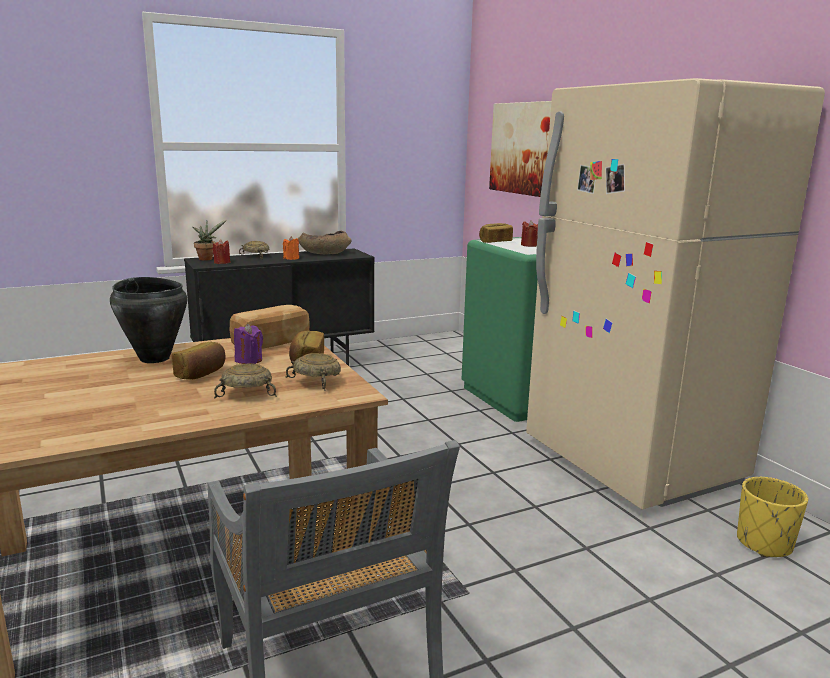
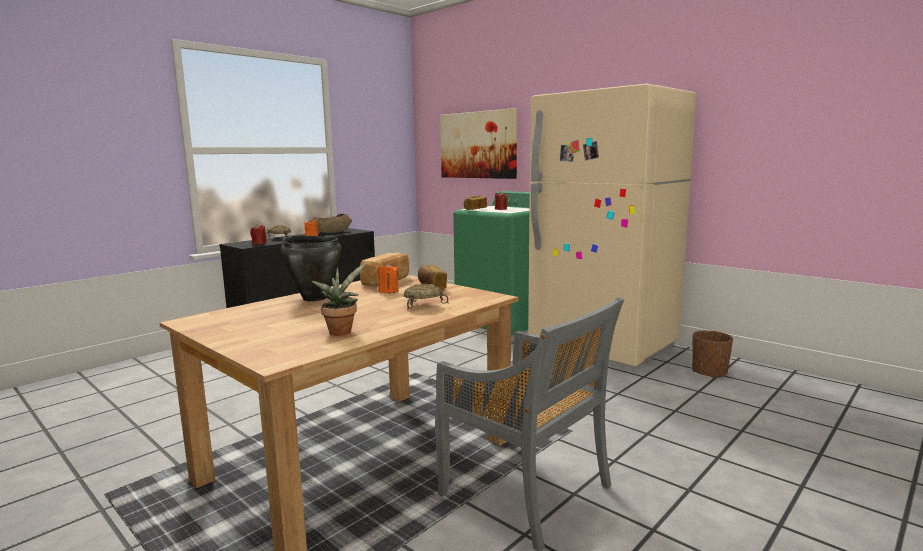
camera: 20 degrees left, 5 degrees down
(201, 374) = (368, 301): bread -> none
(207, 259) = (241, 242): potted plant -> potted plant (341, 331)
(249, 360) = (388, 291): purple candle -> orange candle
(317, 383) = (458, 295): beige bowl -> none
(764, 544) = (709, 372): yellow planter -> brown planter

